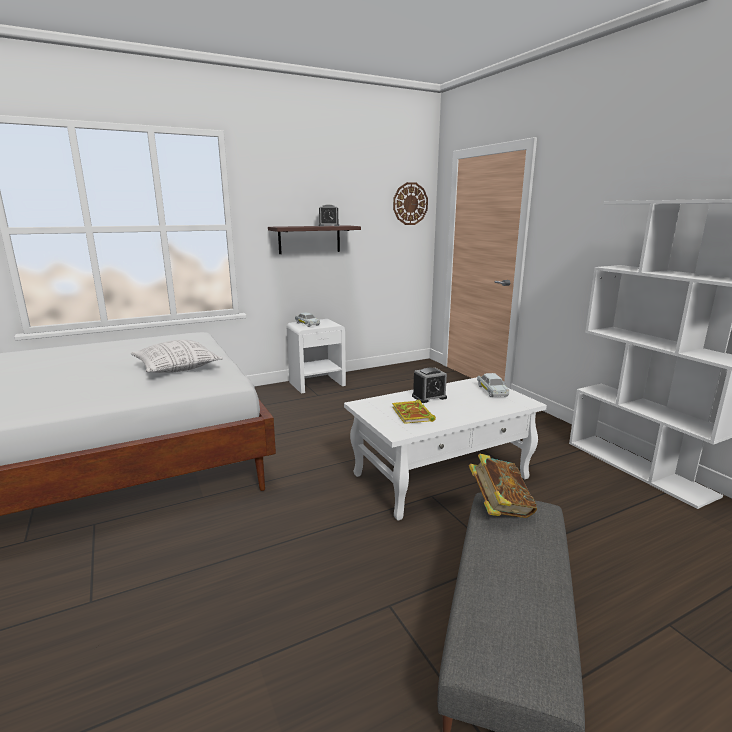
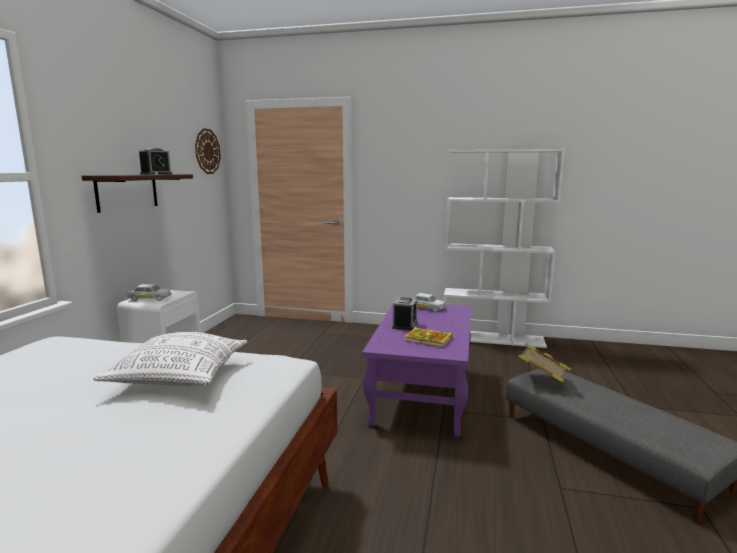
camera: 50 degrees left, 5 degrees down
(441, 476) = (422, 393): white coffee table -> purple coffee table

